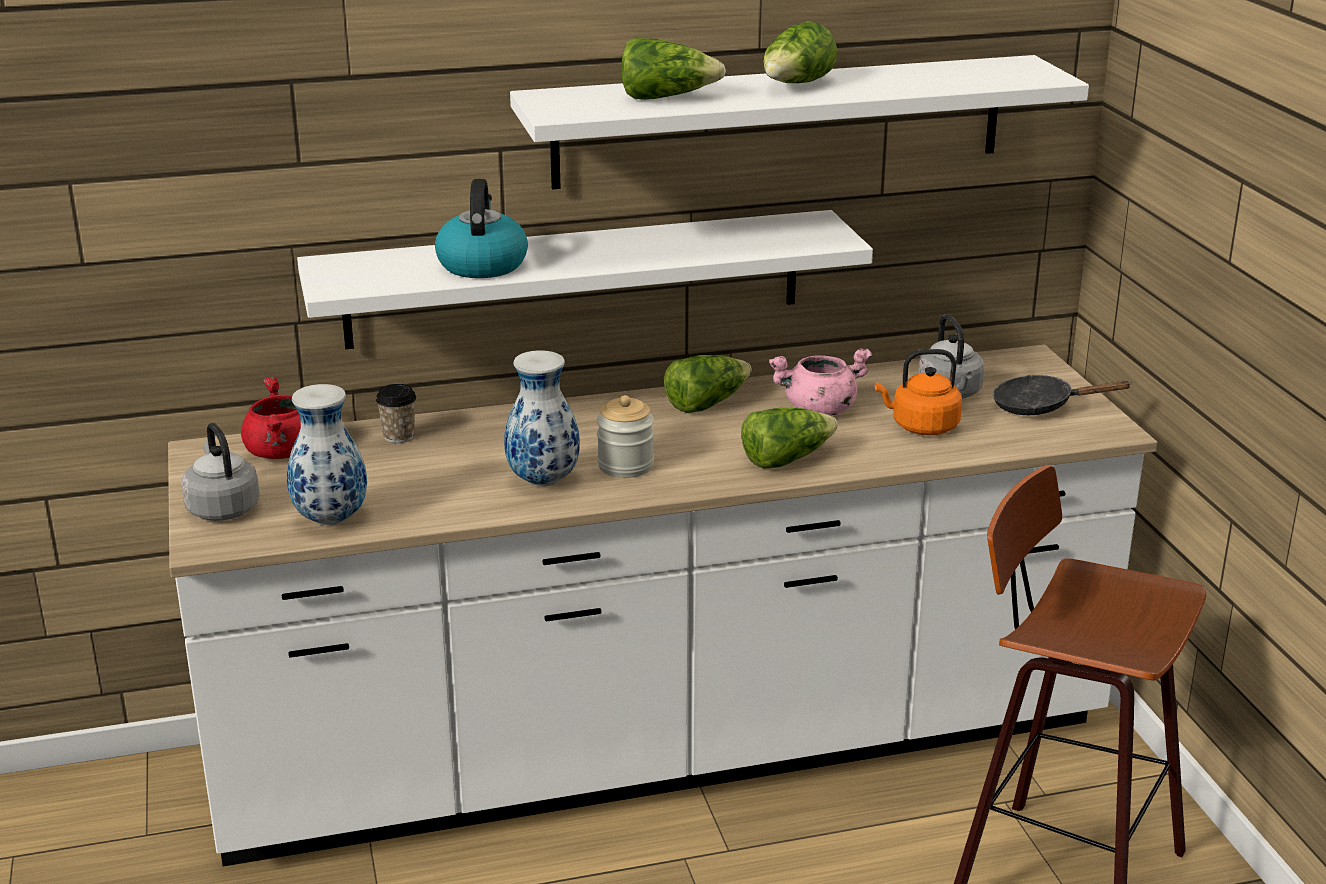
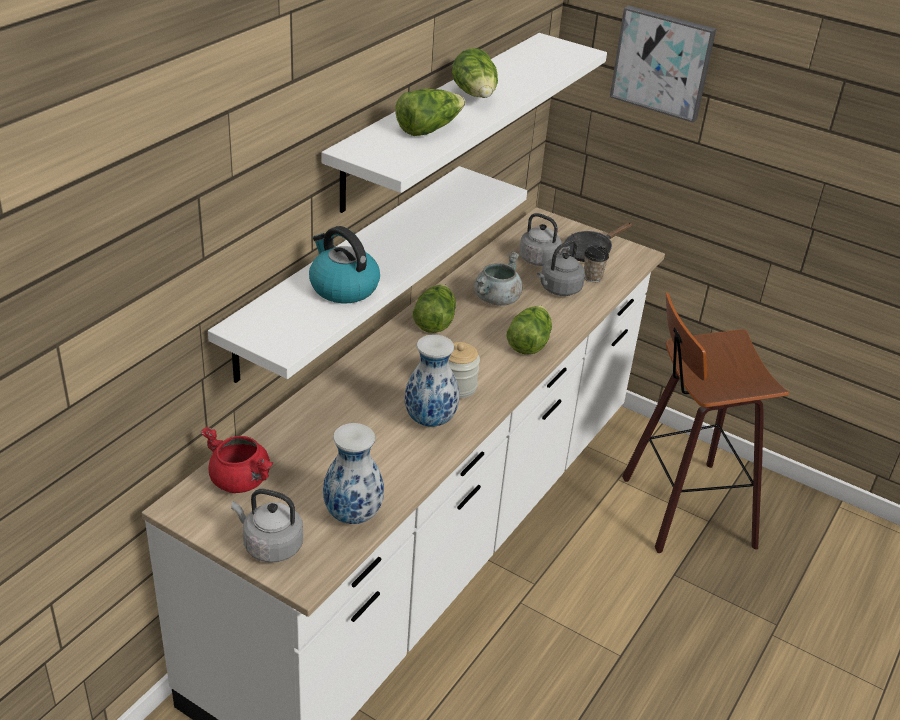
camera: 45 degrees left, 10 degrees up
(399, 436) = (295, 429): cup -> cup (592, 277)
(819, 410) = (496, 299): pink cooking pot -> grey cooking pot
(921, 427) = (558, 289): orange kettle -> grey kettle
(1193, 120) = (662, 62): none -> picture

